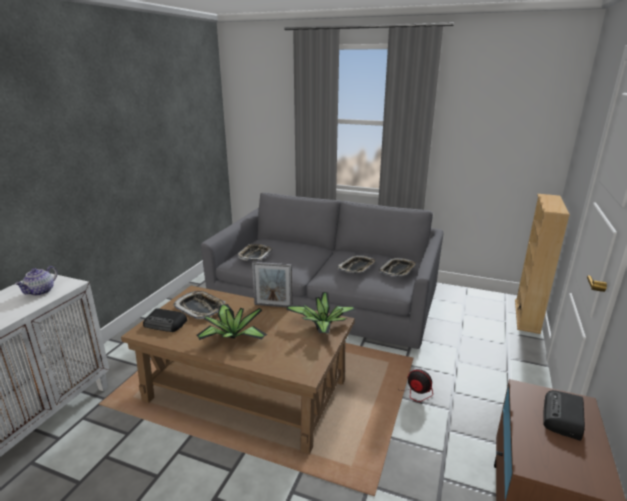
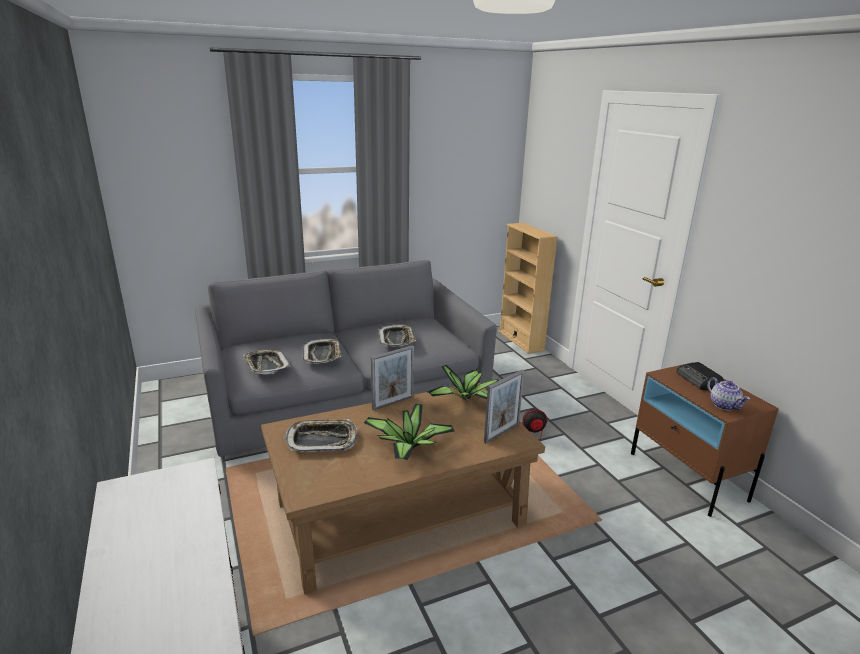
camera: 45 degrees left, 0 degrees up
(40, 291) = (170, 500): teapot -> teapot (724, 405)
(165, 324) = (315, 473): radio -> none
(303, 360) = (501, 433): none -> picture frame
(397, 270) = (435, 329): tray -> tray (322, 355)

